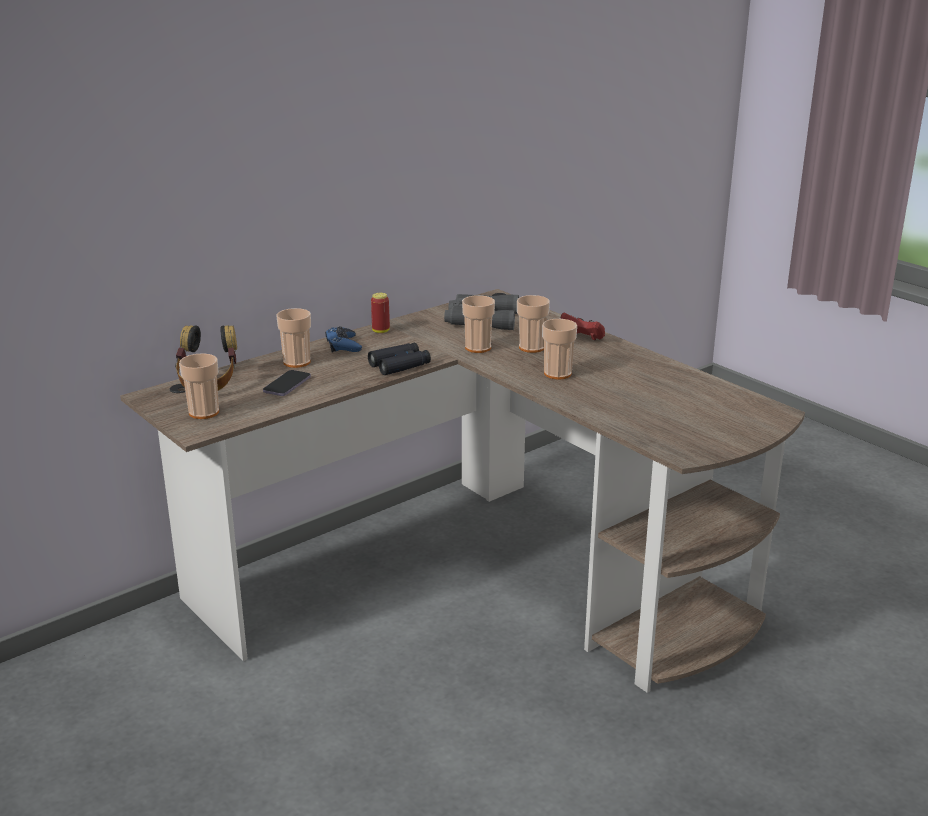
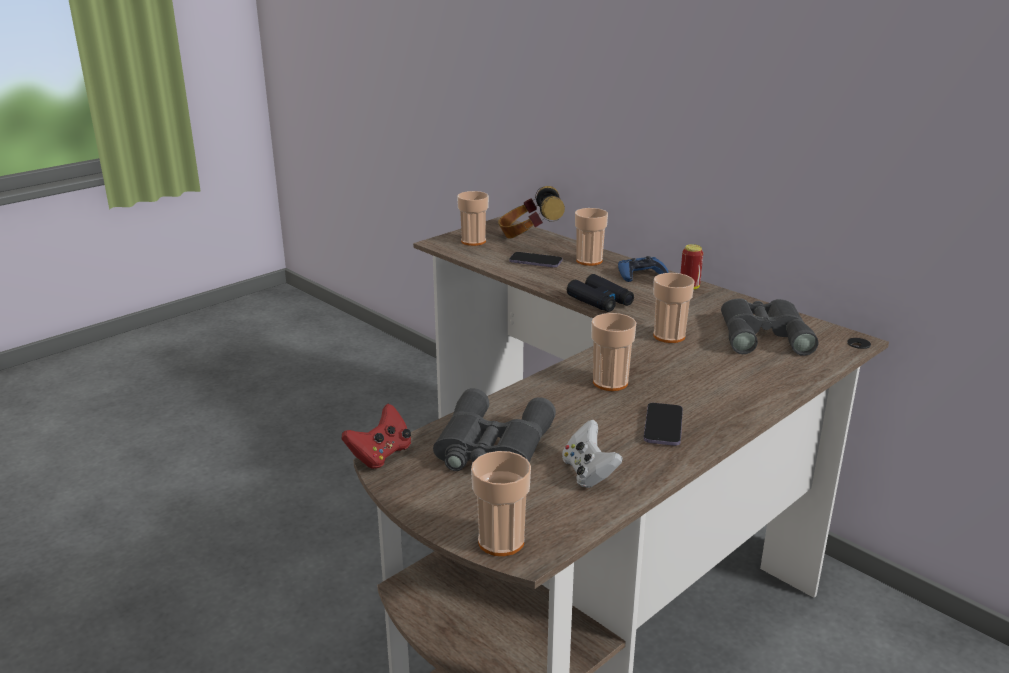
camera: 85 degrees right, 0 degrees up
(531, 347) = (687, 366): cup -> cup (501, 541)
(584, 338) = (741, 399): red game controller -> red game controller (380, 455)
(623, 363) = (663, 426): none -> phone
(658, 418) = (491, 447): none -> grey binoculars
(686, 390) = (588, 473): none -> white game controller

